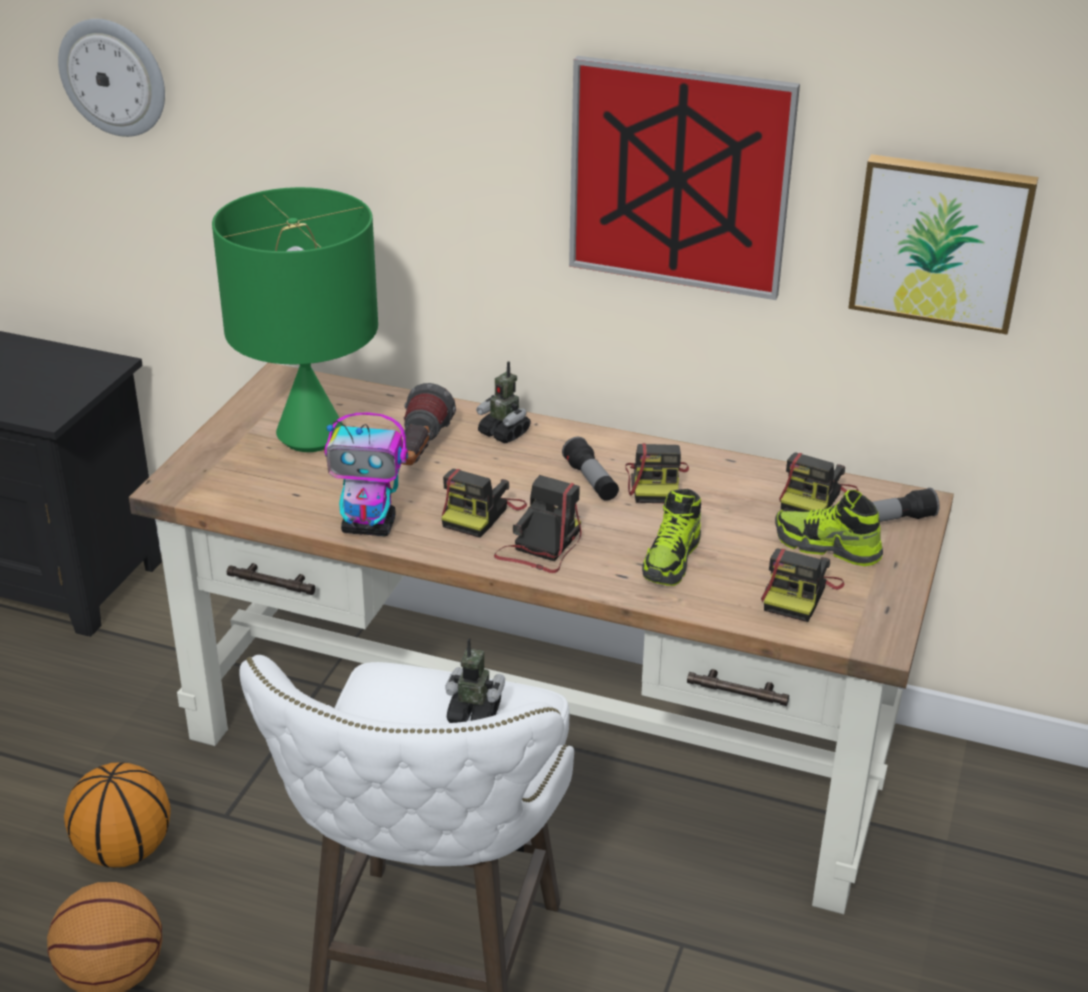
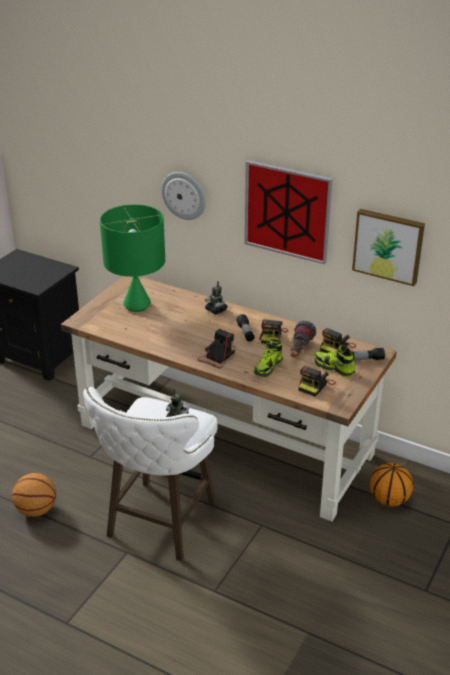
camera: 10 degrees right, 0 degrees up
(114, 77) = (72, 153): wall clock -> wall clock (184, 195)
(126, 850) = (49, 465): basketball -> basketball (389, 499)
(370, 526) = (151, 343): toy robot -> none
(420, 453) = (179, 315): flashlight -> flashlight (299, 351)
(481, 513) = (197, 342): camera -> none

